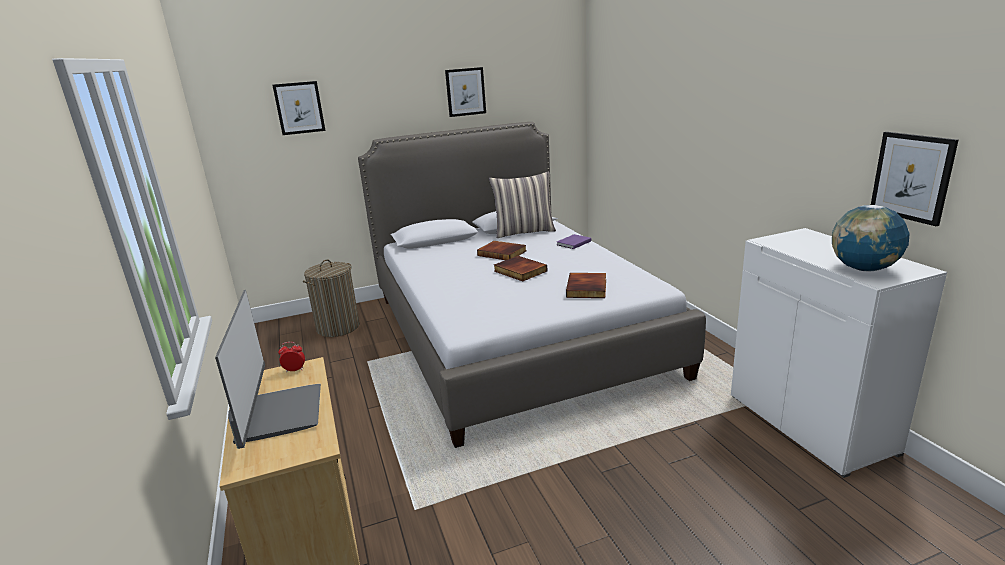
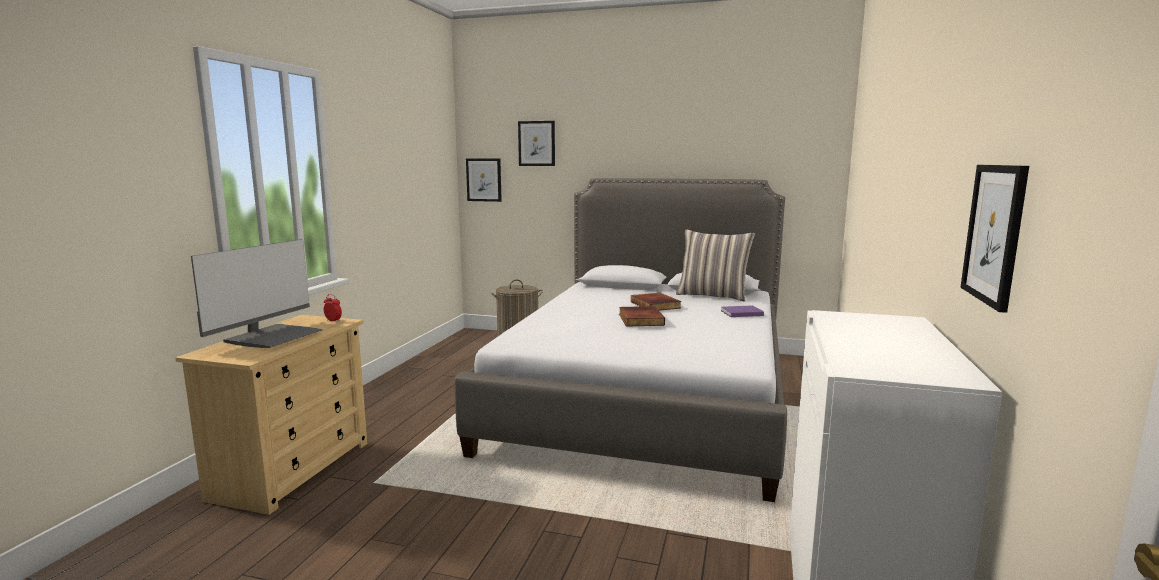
camera: 35 degrees right, 10 degrees down
(465, 92) = (696, 142): picture -> picture (484, 180)
(588, 288) = (672, 346): book -> none
(863, 269) = (874, 358): globe -> none

